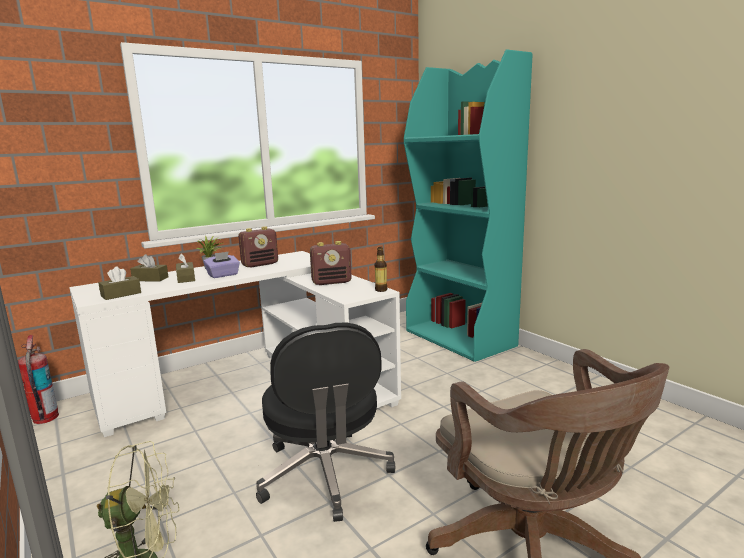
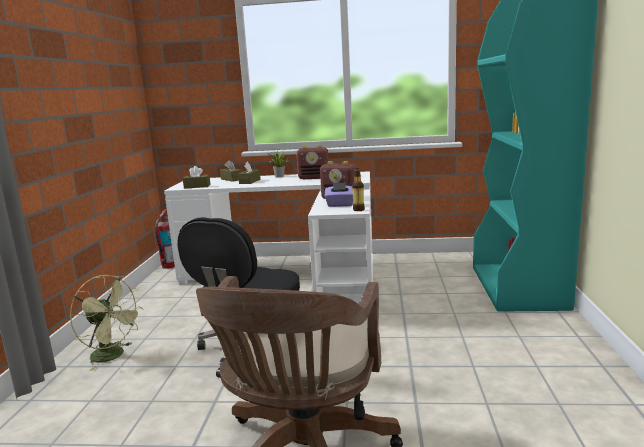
camera: 40 degrees right, 0 degrees up
(223, 275) = (274, 182): purple tissue box -> purple tissue box (340, 205)

